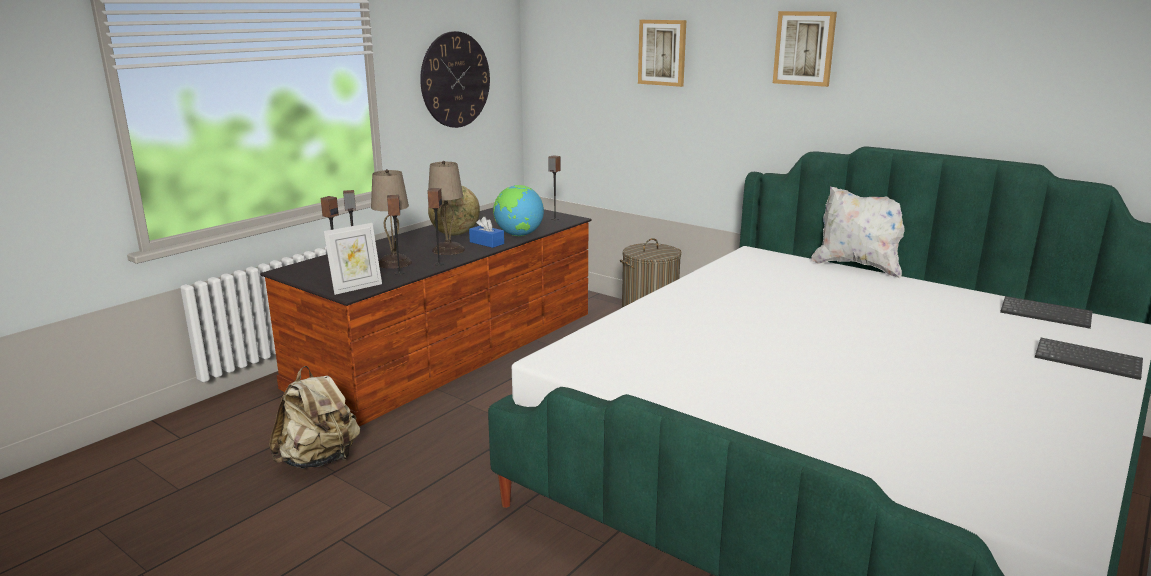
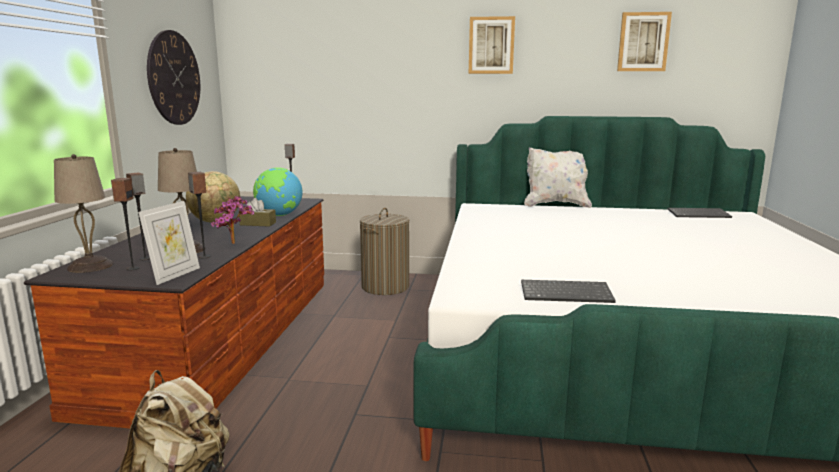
camera: 30 degrees left, 5 degrees down
(438, 264) = (235, 244): speaker -> potted plant
(447, 250) = (227, 233): beige table lamp -> beige table lamp (89, 266)
(486, 243) = (258, 224): blue tissue box -> brown tissue box
(662, 52) = (367, 54): picture -> picture (643, 42)
(1088, 360) = (764, 232): keyboard -> keyboard (567, 293)

